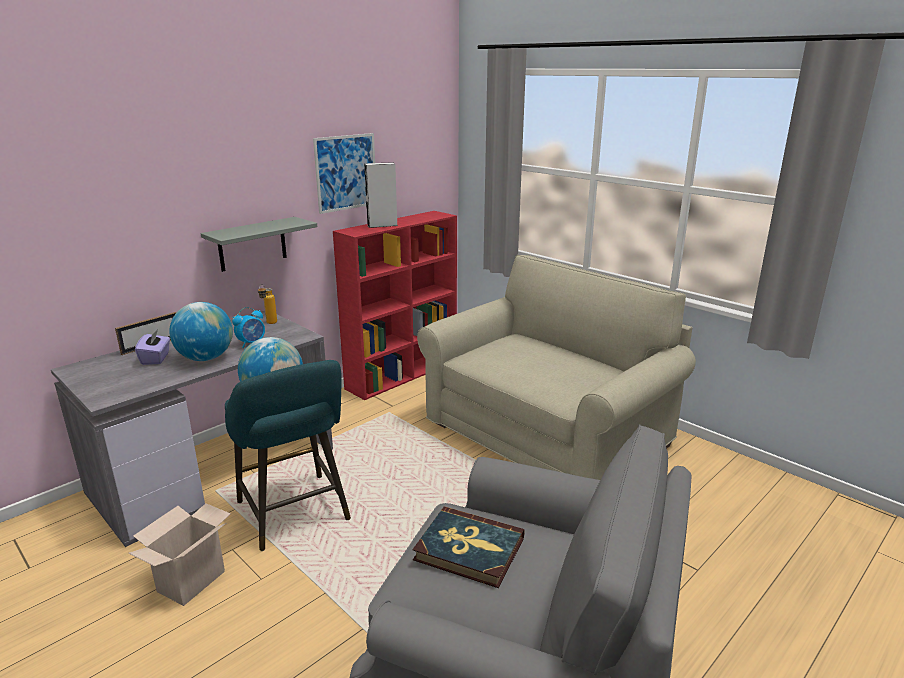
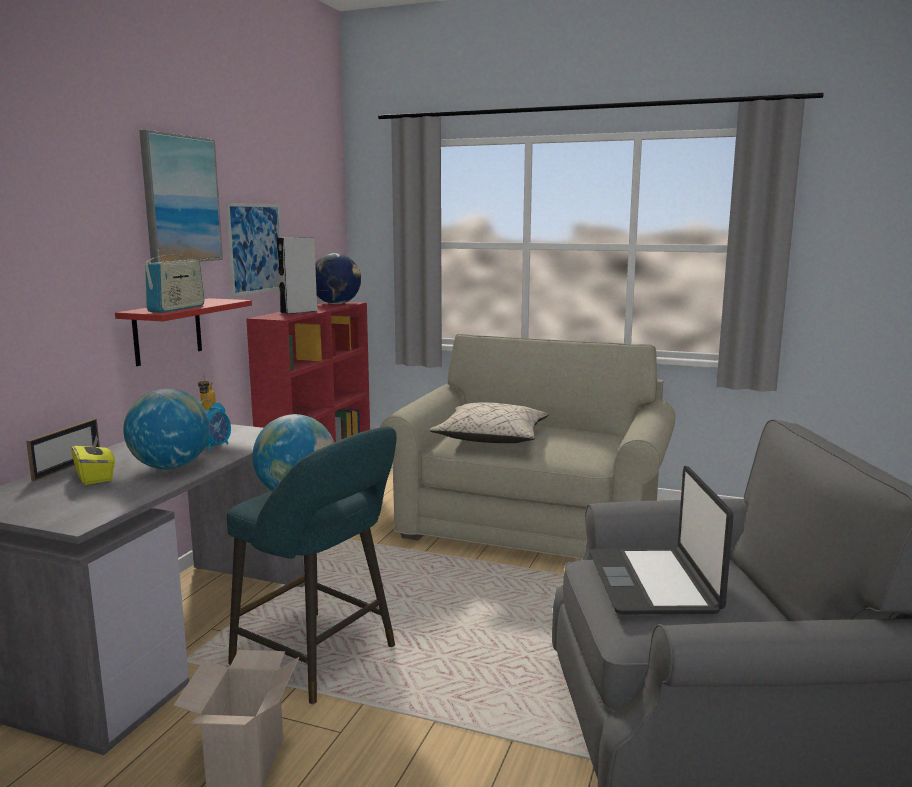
camera: 25 degrees left, 10 degrees down
(156, 358) = (95, 477): purple tissue box -> yellow tissue box
(244, 232) = (177, 309): none -> radio
(252, 244) = (167, 331): grey shelf -> red shelf
(264, 140) = (180, 199): none -> picture
(429, 215) = (336, 304): none -> globe
(469, 549) = (654, 583): book -> laptop
(505, 359) = (491, 438): none -> beige pillow

